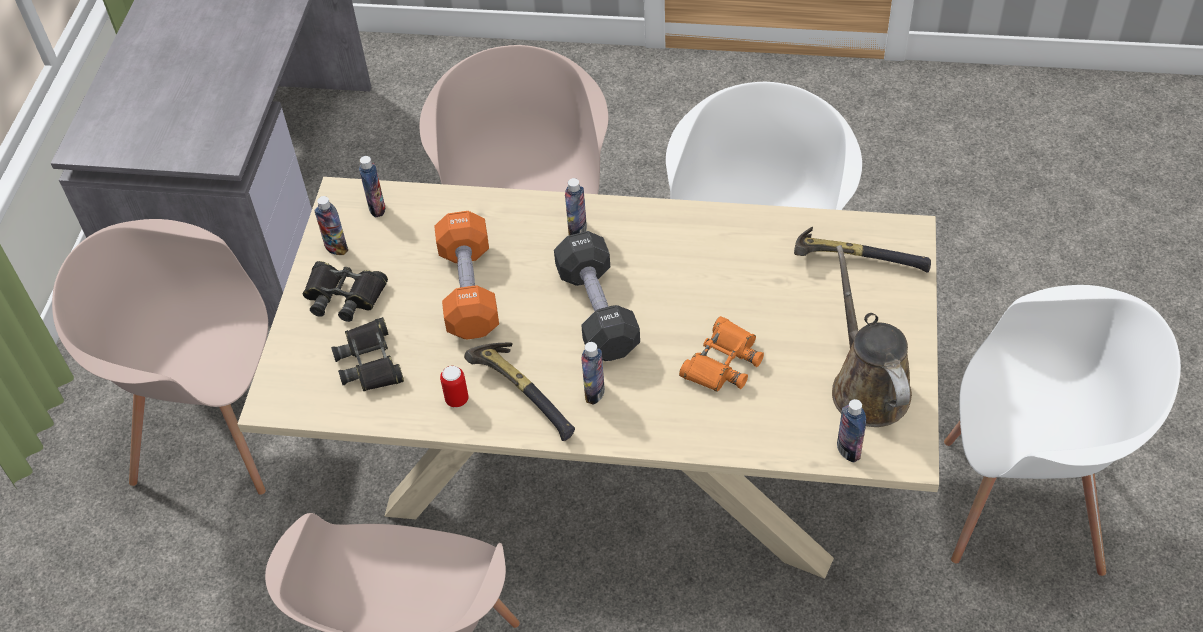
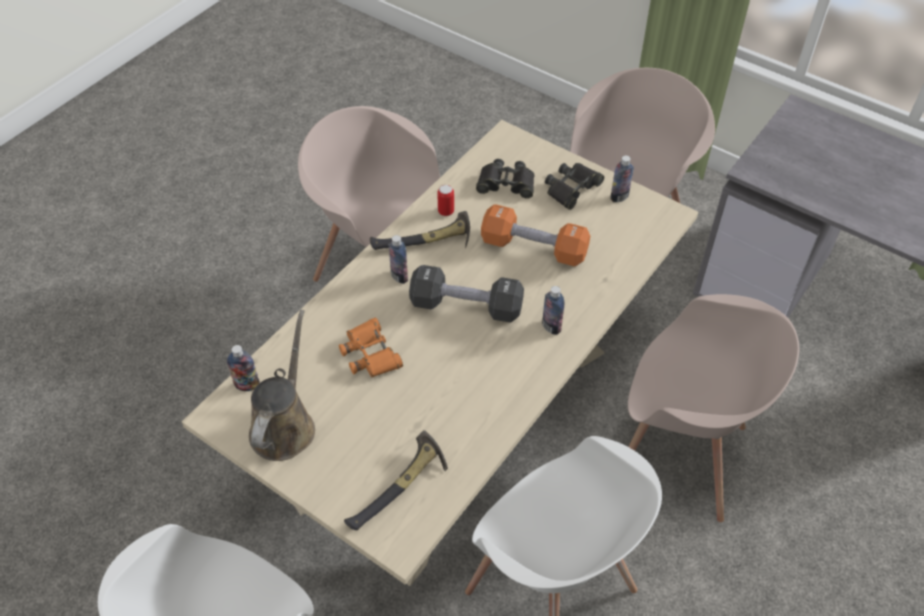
camera: 115 degrees right, 0 degrees up
(377, 208) = (646, 228): bottle -> none
(867, 386) = (284, 425): brown watering can -> brown watering can turned 90 degrees counterclockwise

